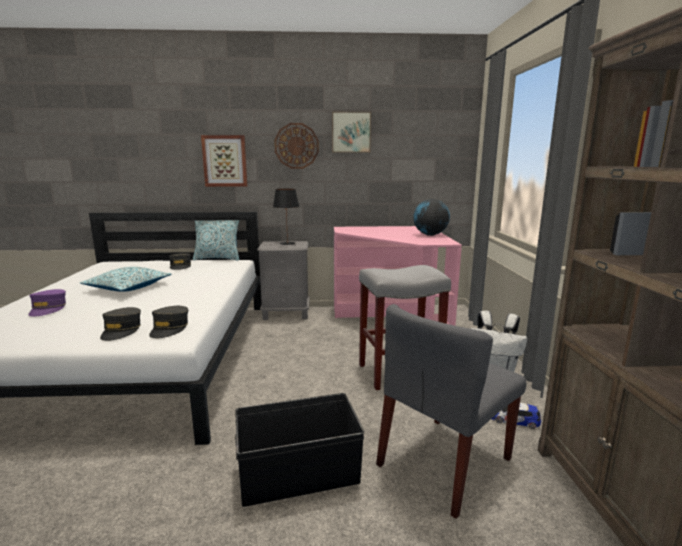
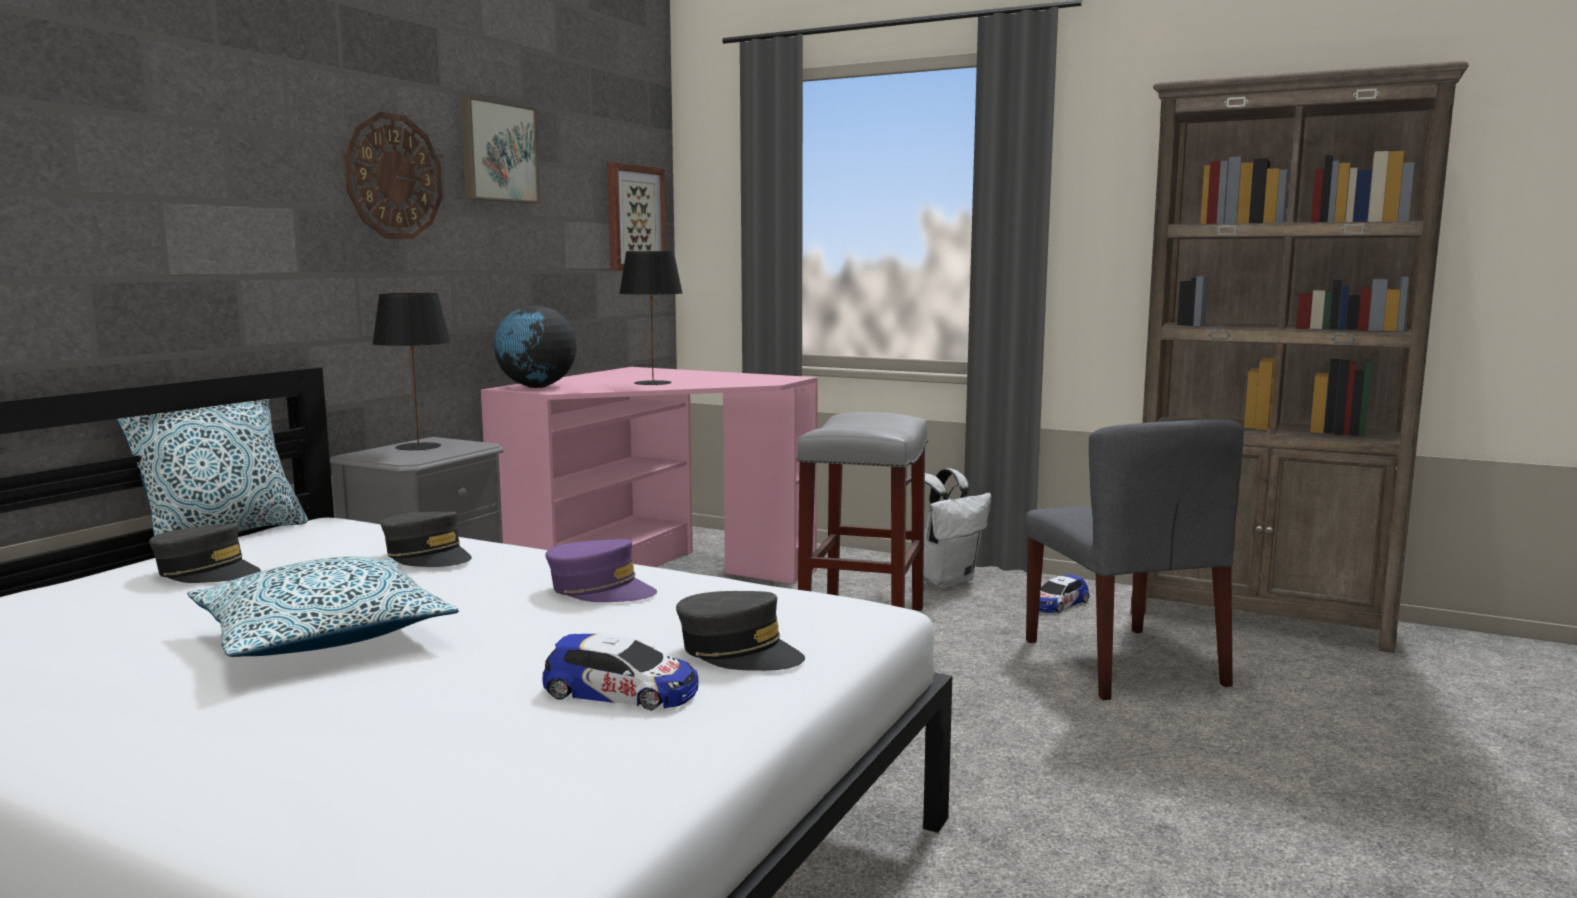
camera: 60 degrees left, 5 degrees down
(48, 309) = (352, 736): purple cap -> purple cap (600, 590)
(83, 325) = (621, 691): none -> toy car
(169, 328) = (791, 612): grey cap -> grey cap (428, 556)
(225, 161) = (211, 210): picture -> picture (634, 218)
(299, 475) = (1096, 755): black storage box -> none
(386, 234) = (652, 383): none -> black table lamp
(430, 235) = (713, 374): globe -> globe (536, 386)

